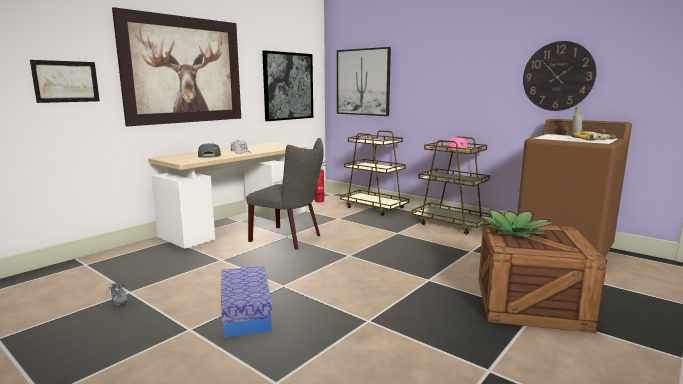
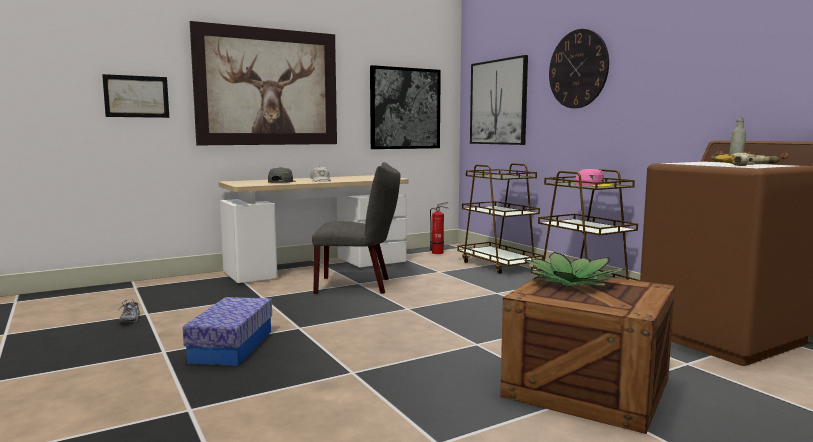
camera: 20 degrees right, 5 degrees down
(290, 238) = (358, 285): grey chair -> grey chair turned 45 degrees counterclockwise
(558, 76) = (728, 79): wall clock -> wall clock (578, 69)

